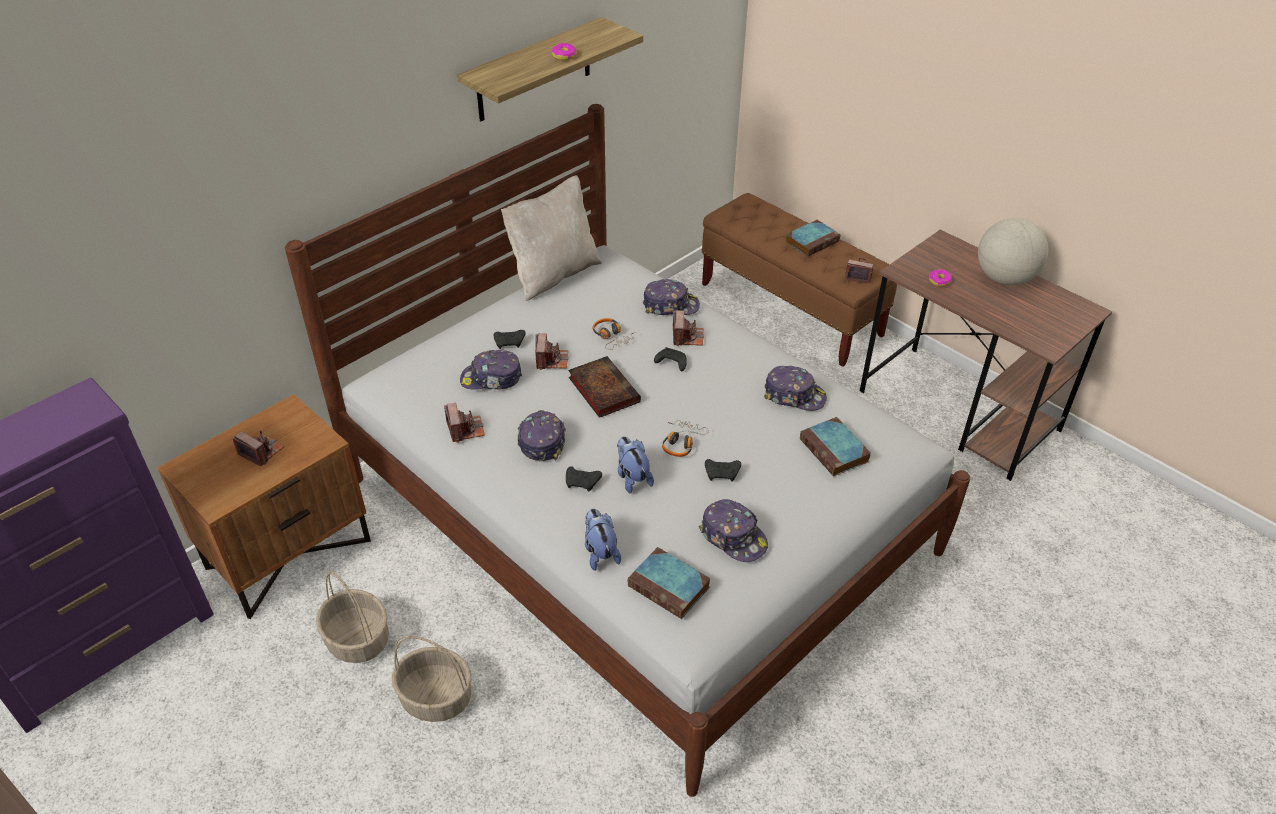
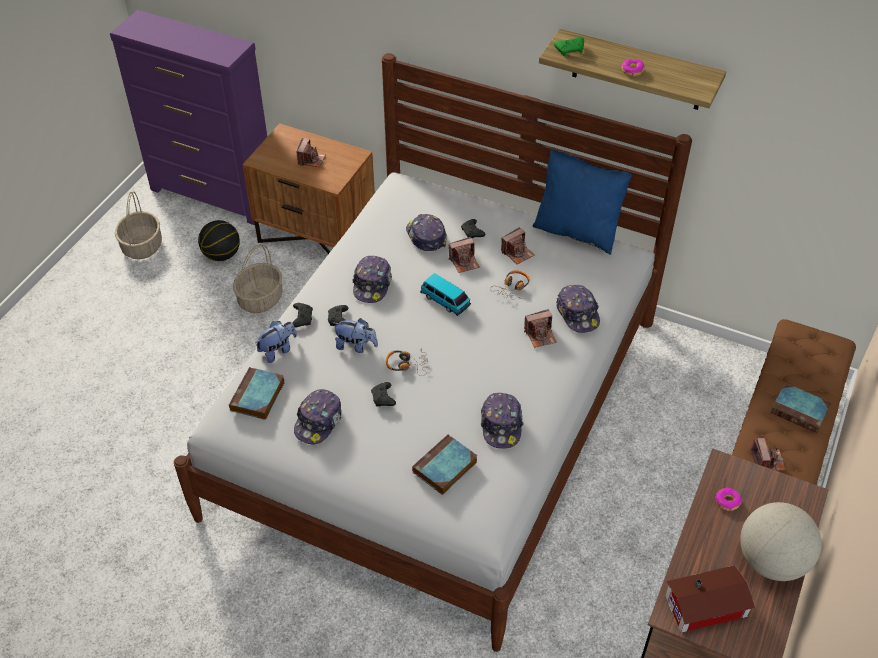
camera: 70 degrees right, 5 degrees up
(242, 666) = (222, 255): none -> basketball
(435, 698) = (229, 355): basket -> basket (142, 246)
(465, 429) = (366, 242): camera -> camera (517, 253)
(501, 77) = (570, 50): none -> green game controller
(542, 440) = (372, 284): cap -> cap turned 120 degrees clockwise
(553, 274) = (577, 231): beige pillow -> blue pillow
(602, 389) = (445, 301): book -> toy car
(632, 477) = (356, 346): plush toy -> plush toy turned 60 degrees clockwise
(671, 363) = (499, 333): black game controller -> black game controller (302, 318)
(1044, 324) = (708, 607): none -> toy house

